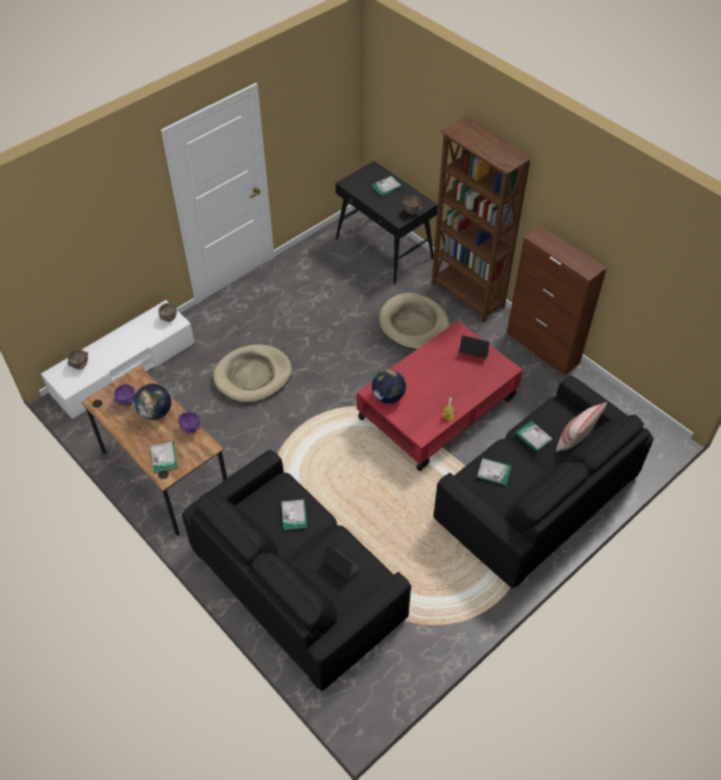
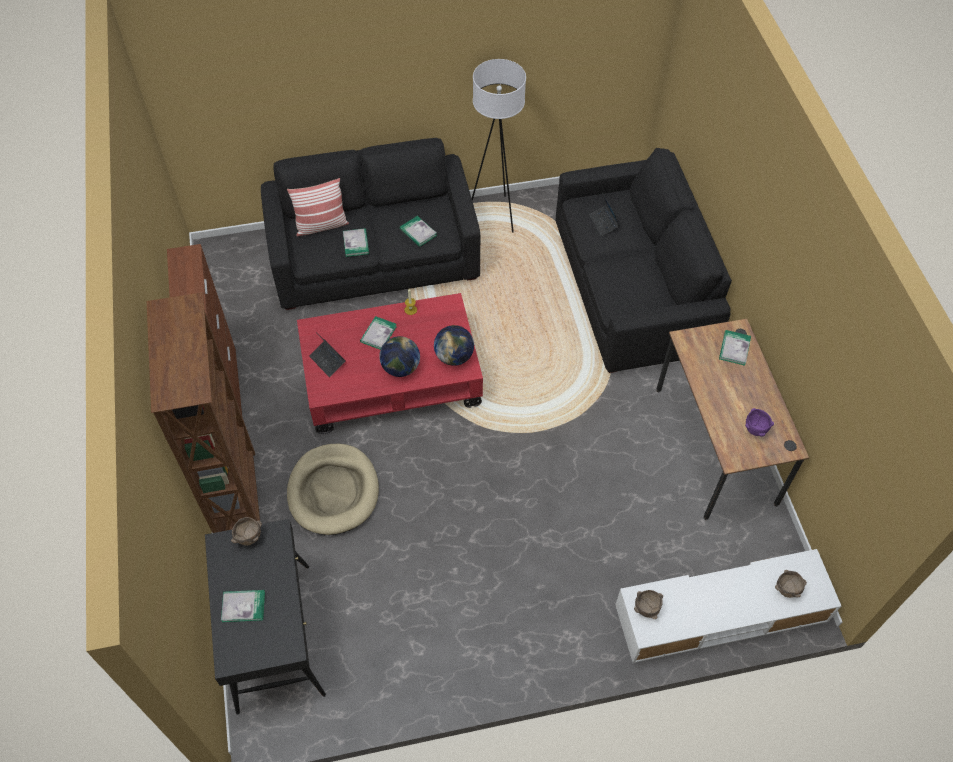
camera: 150 degrees left, 5 degrees up
(155, 412) = (726, 403): globe -> globe (400, 368)
(191, 429) = (694, 365): purple bowl -> none
(253, 376) = (564, 519): beige dog bed -> none
(294, 515) = (622, 278): book -> book (378, 334)
(469, 597) = (495, 215): none -> white floor lamp

